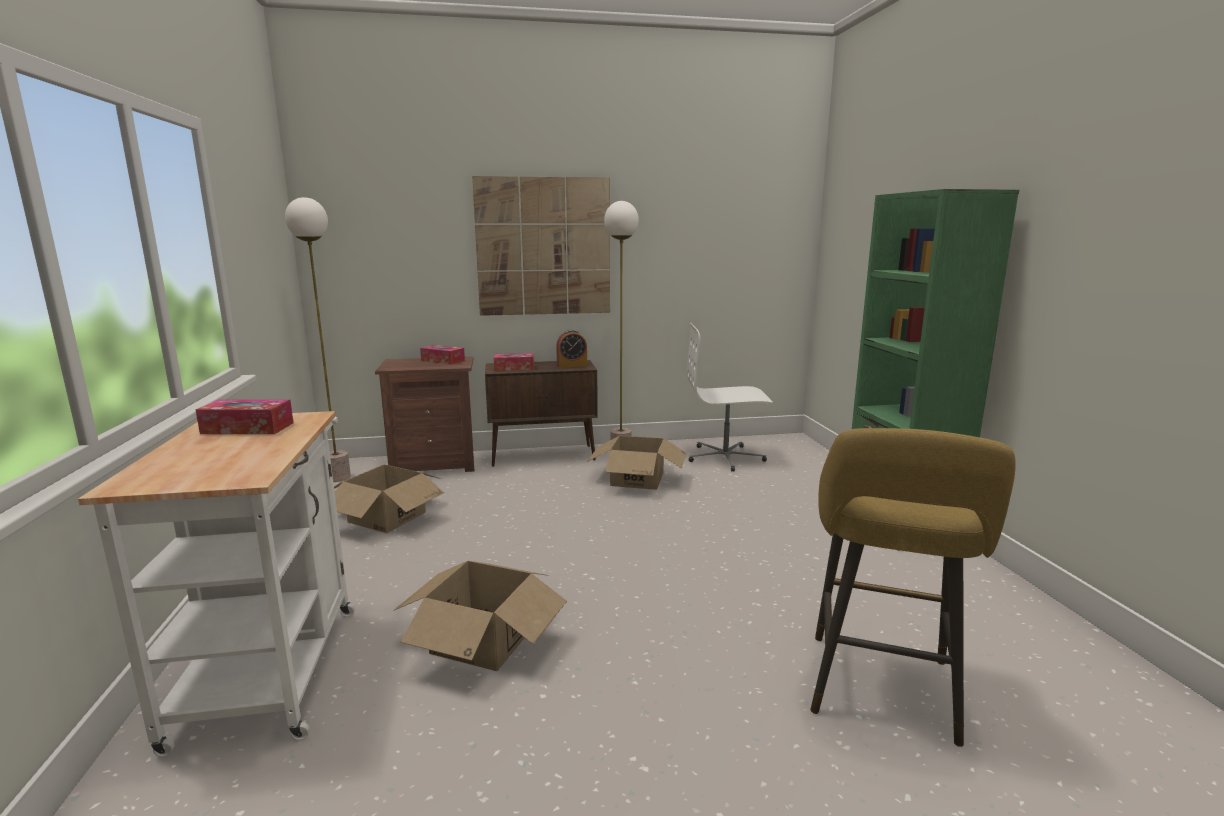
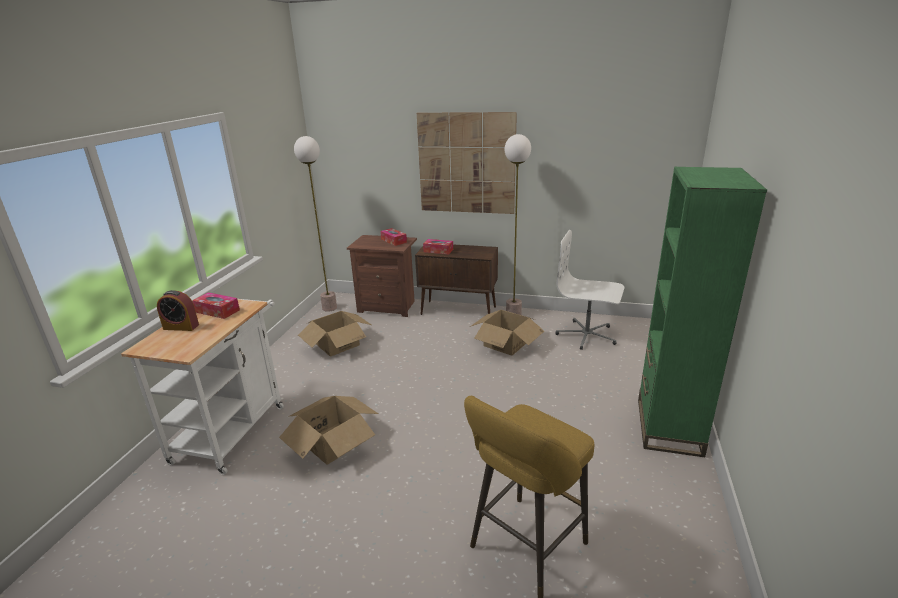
camera: 25 degrees right, 10 degrees up
(572, 365) = (478, 252): alarm clock -> alarm clock (181, 327)

